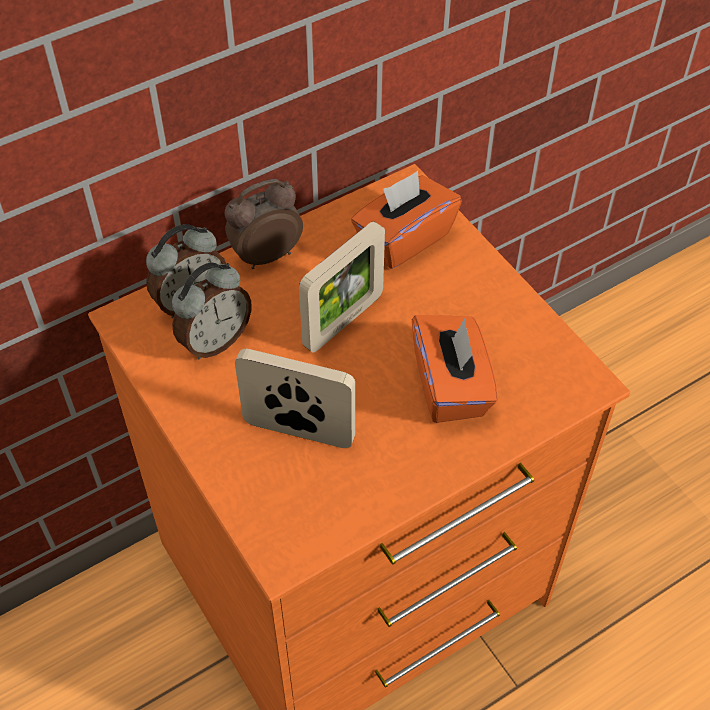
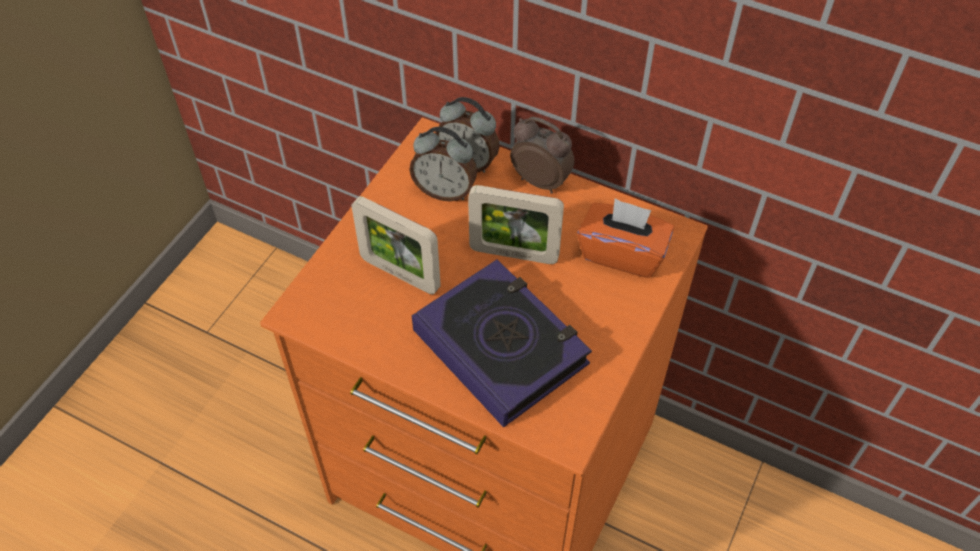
camera: 60 degrees right, 0 degrees up
(299, 431) = (400, 274): picture frame -> picture frame turned 135 degrees clockwise
(451, 386) = (501, 347): orange tissue box -> book

